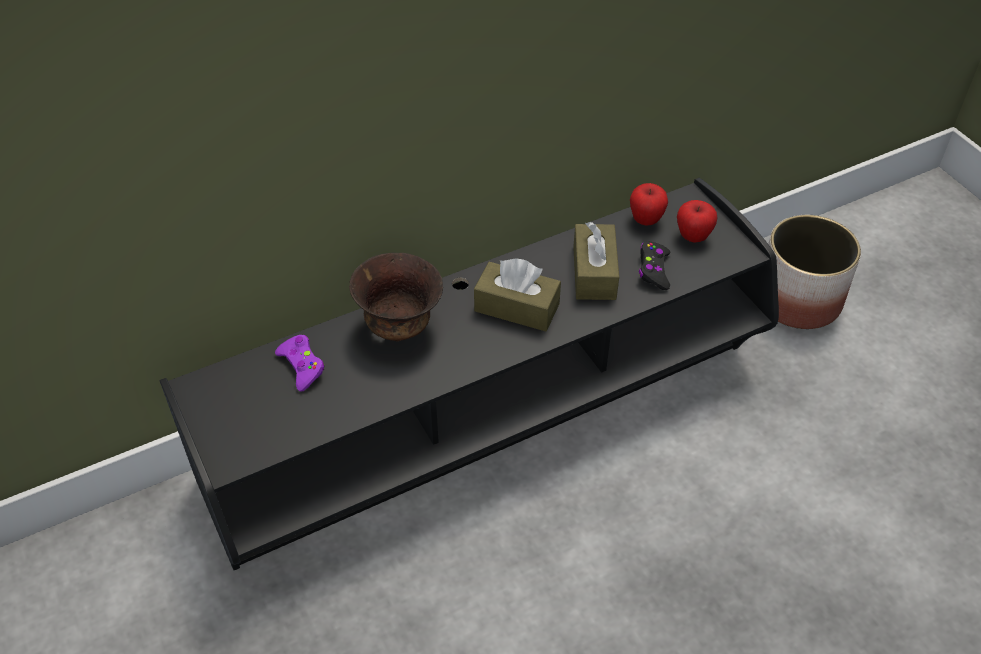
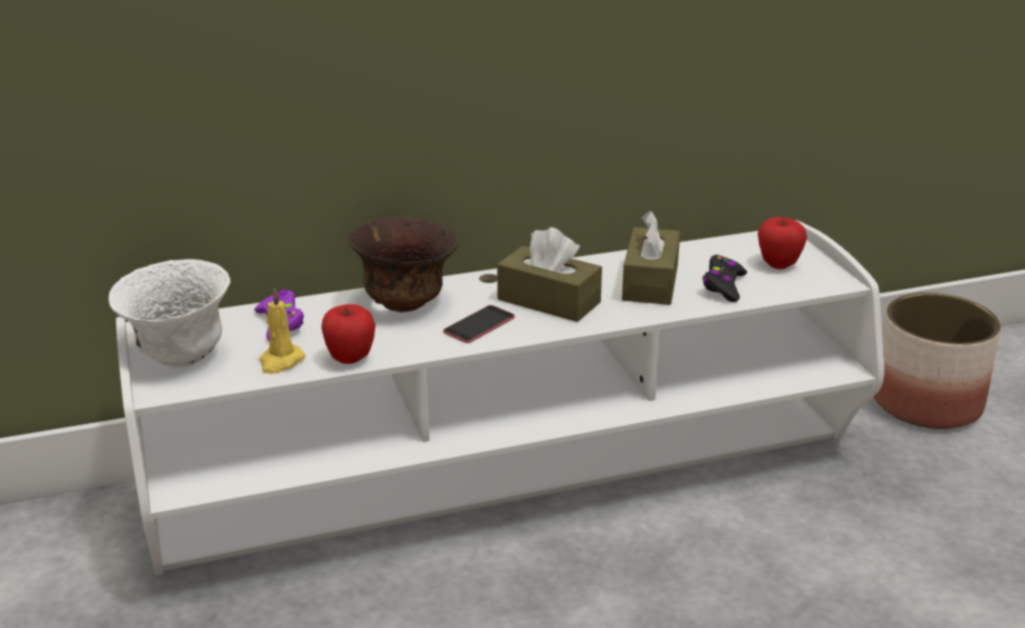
camera: 10 degrees right, 20 degrees down
(231, 420) = (181, 357): none -> white bowl
(317, 414) = (280, 362): none -> yellow candle
(467, 345) = (479, 324): none -> phone
(491, 424) = (513, 476): black tv stand -> white tv stand
(646, 220) = (724, 248): apple -> apple (350, 359)

